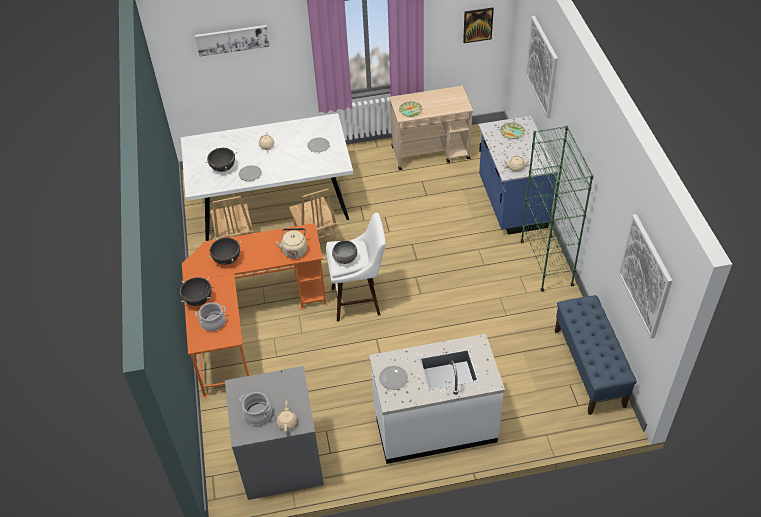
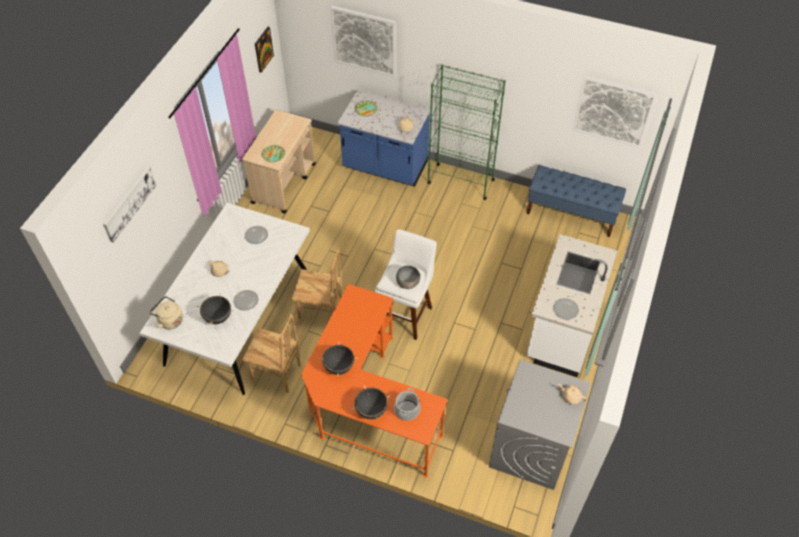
camera: 60 degrees left, 5 degrees up
(258, 413) = (549, 413): cooking pot -> none
(294, 250) = (368, 312): beige kettle -> beige kettle (169, 320)

